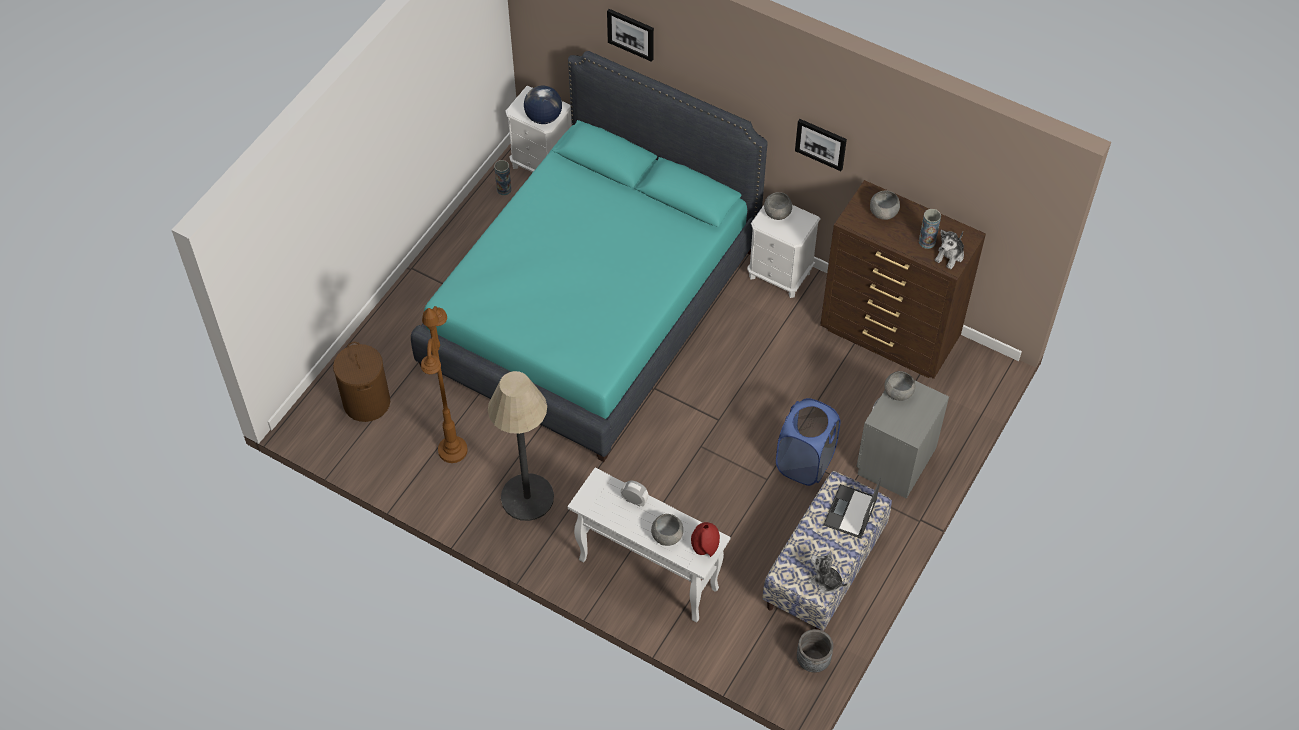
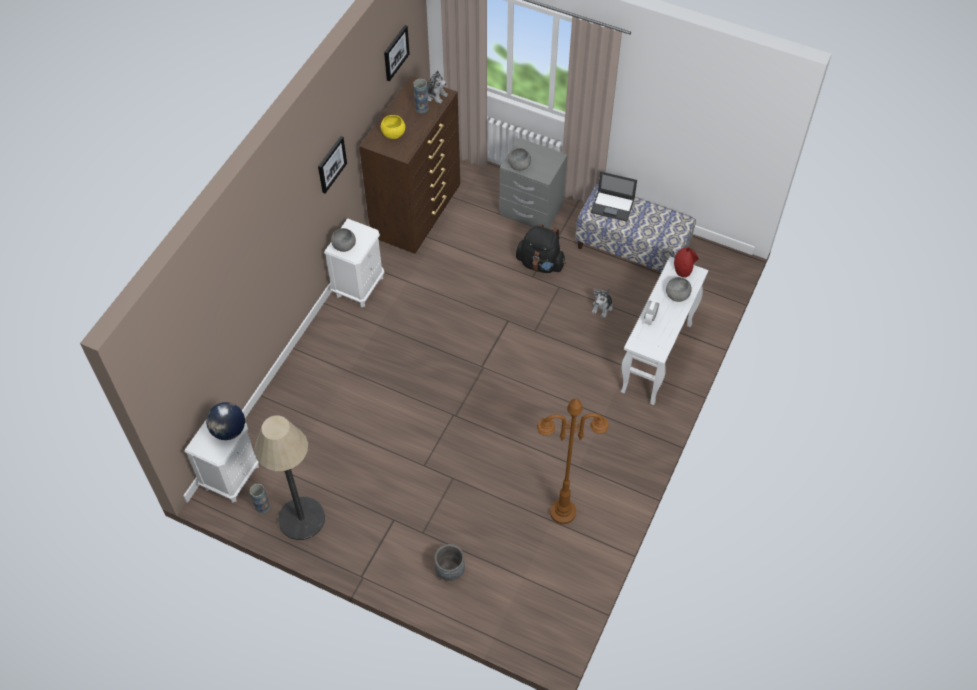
camera: 95 degrees left, 0 degrees up
(367, 403) = (521, 592): brown laundry basket -> none
(527, 497) = (601, 448): floor lamp -> floor lamp (301, 518)
(592, 307) = (400, 419): turquoise bed -> none
(631, 34) = (222, 280): picture -> picture (395, 52)
(805, 462) = (540, 263): blue laundry basket -> black backpack
(813, 660) = (705, 254): grey planter -> grey planter (450, 570)
(825, 581) = (673, 219): plush toy -> plush toy (602, 307)
(883, 212) = (393, 134): grey bowl -> yellow bowl

